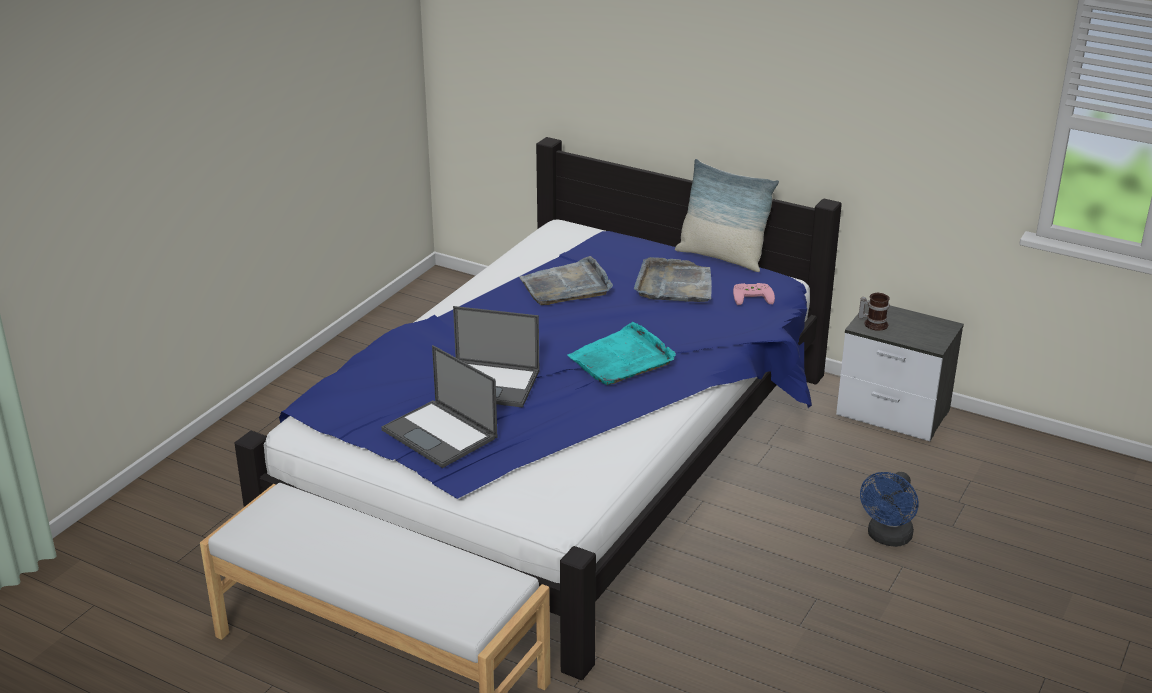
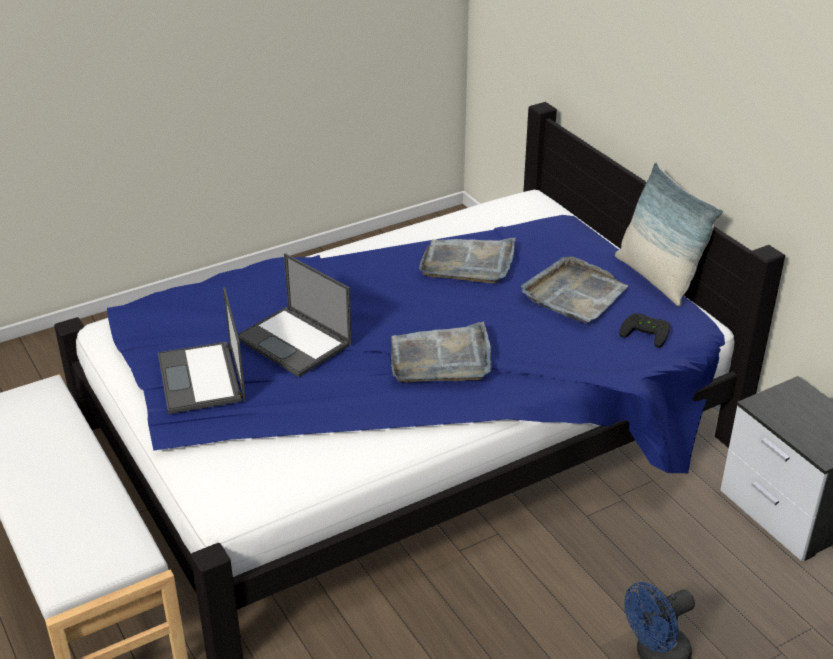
camera: 30 degrees right, 5 degrees up
(622, 359) = (441, 358): turquoise tray -> grey tray
(752, 296) = (647, 332): pink game controller -> black game controller
(873, 323) = (777, 405): mug -> none

